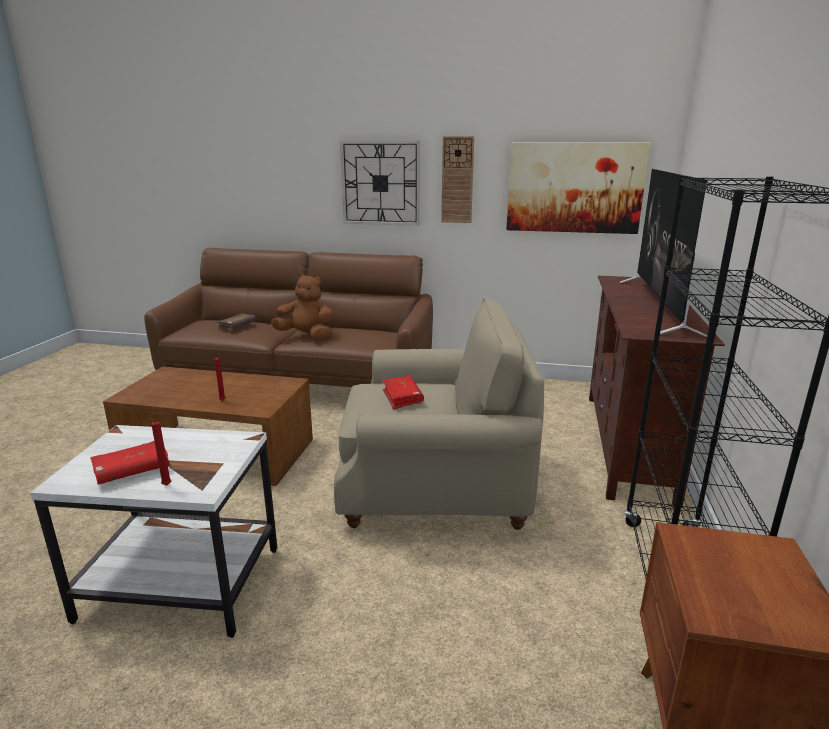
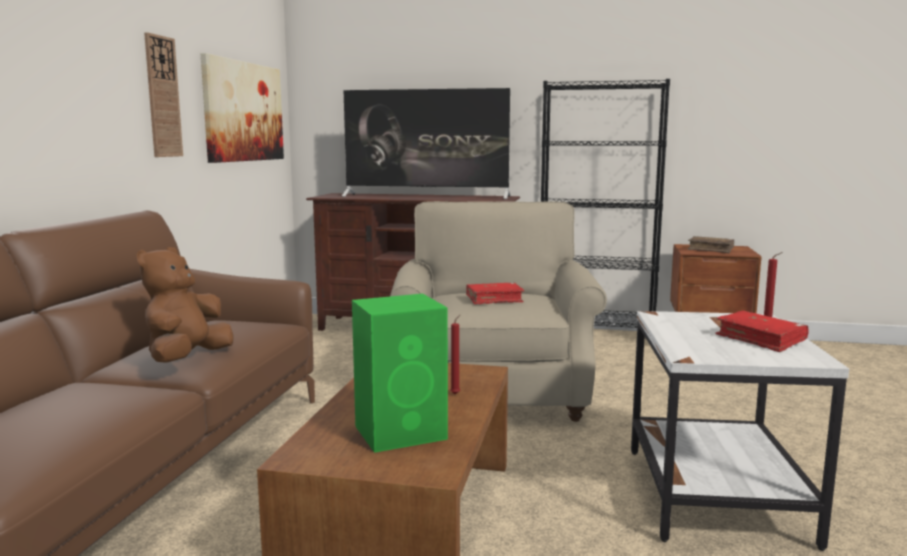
camera: 90 degrees left, 10 degrees down
(176, 389) = (402, 432): none -> green speaker
(237, 326) = (57, 410): brown book -> brown book (710, 250)
(380, 183) = (82, 96): wall clock -> none

